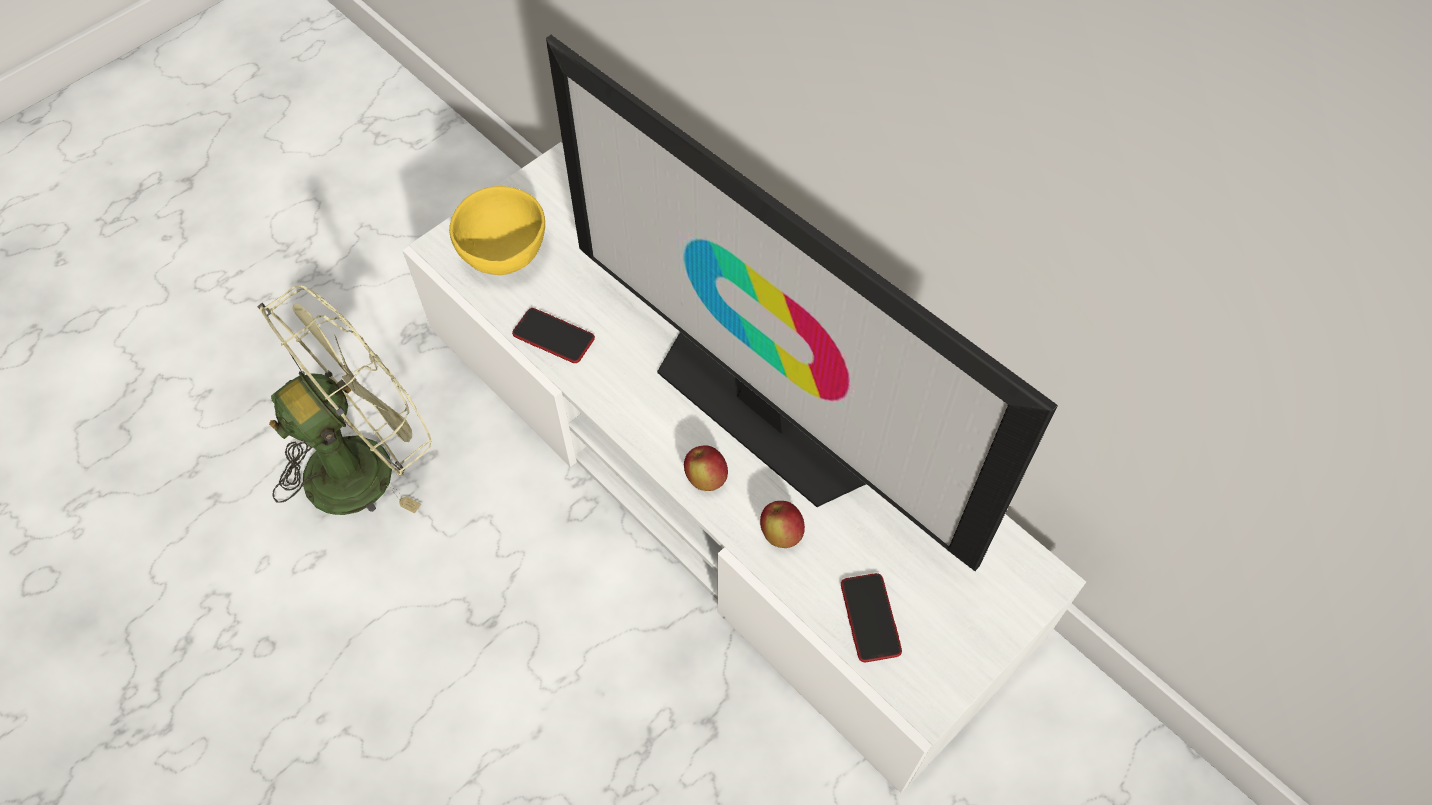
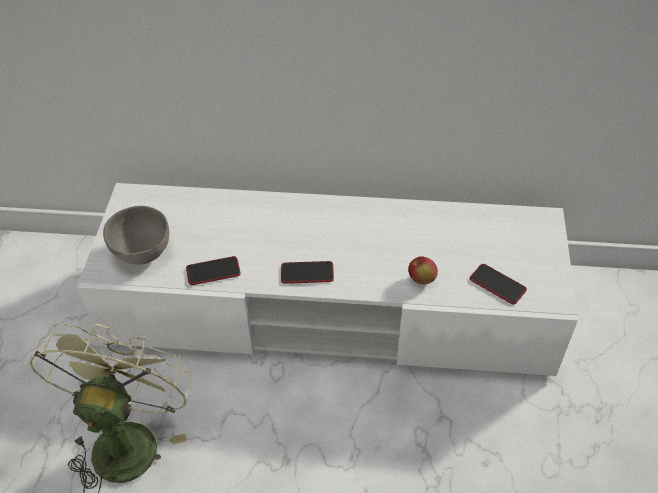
camera: 40 degrees left, 10 degrees down
(503, 254) = (141, 252): yellow bowl -> grey bowl
(654, 419) = (307, 273): none -> phone
(706, 478) = (361, 281): apple -> none
(767, 409) = (357, 232): television -> none

